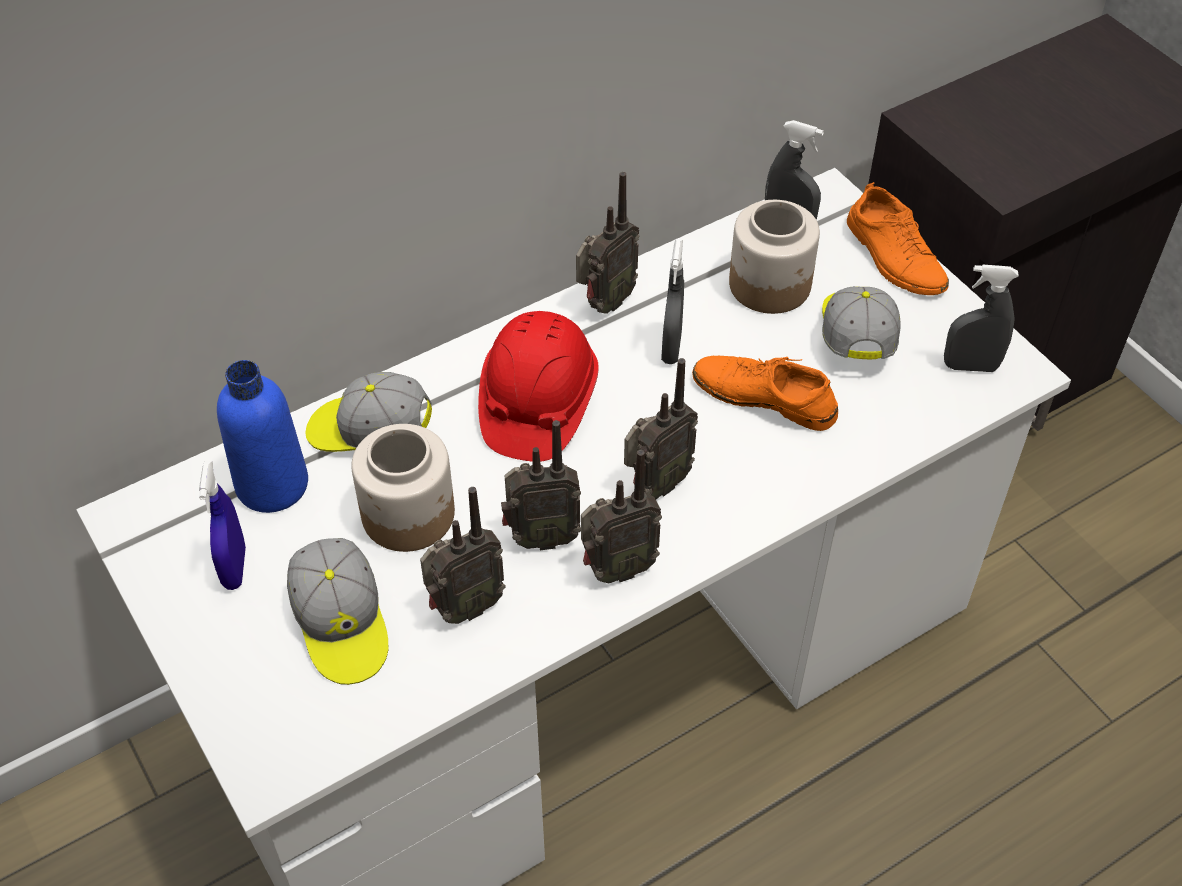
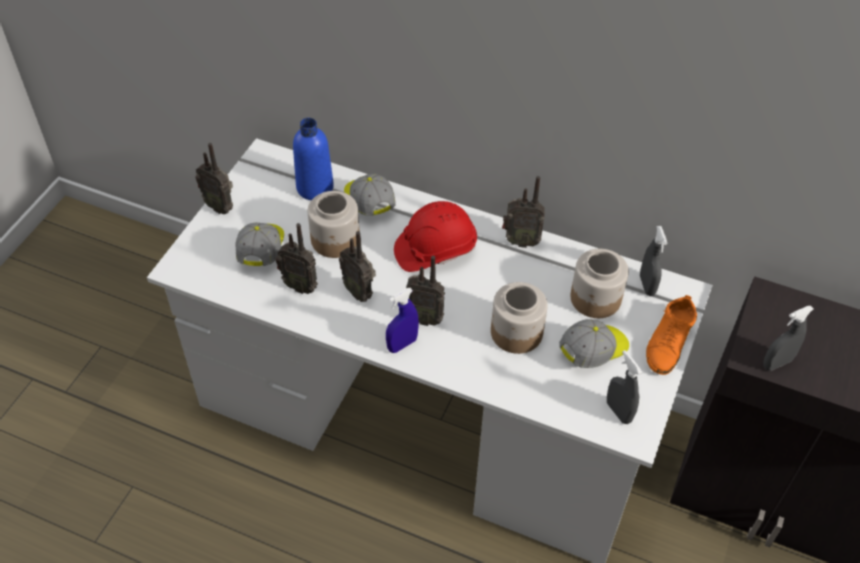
camera: 55 degrees right, 0 degrees up
(234, 568) = (264, 201): blue spray bottle -> blue spray bottle (402, 344)
(341, 624) = (262, 250): cap -> cap turned 150 degrees clockwise
(616, 569) = (363, 328): radio -> radio (220, 206)
(671, 347) = (515, 280): grey spray bottle -> grey spray bottle (777, 363)
(764, 397) = (516, 333): orange shoe -> jar

